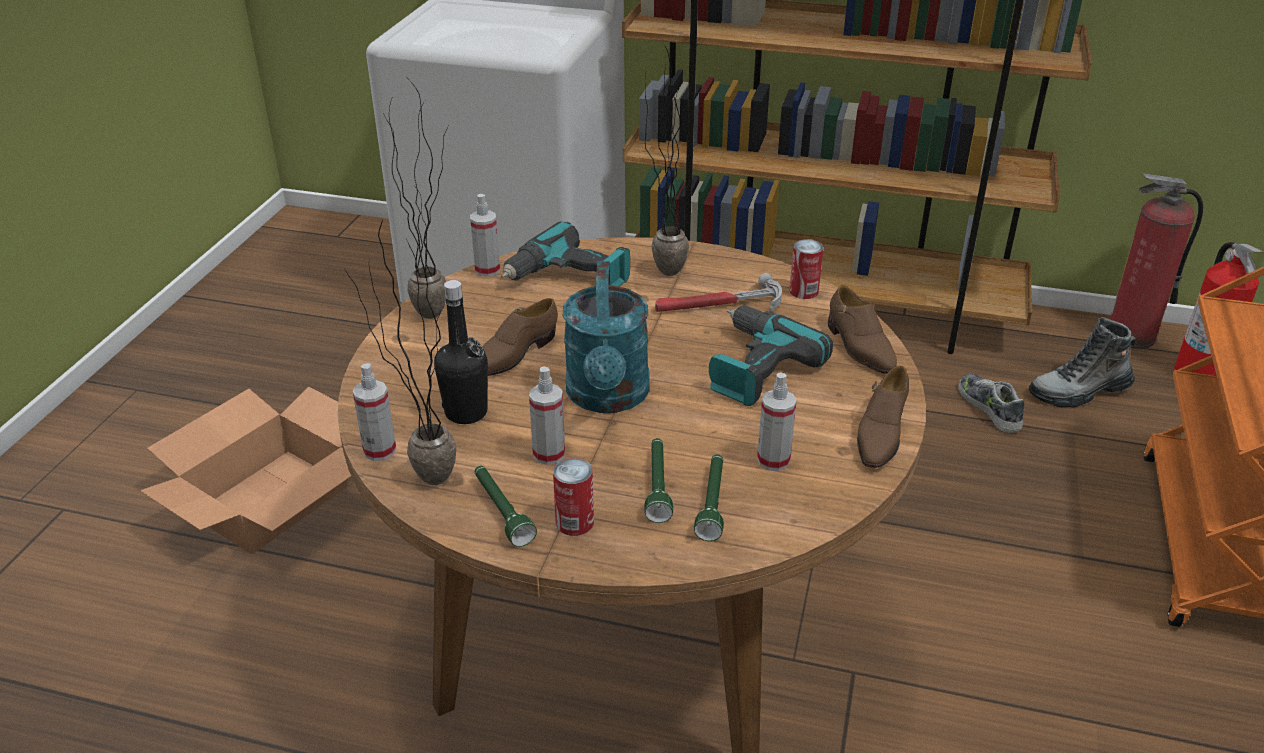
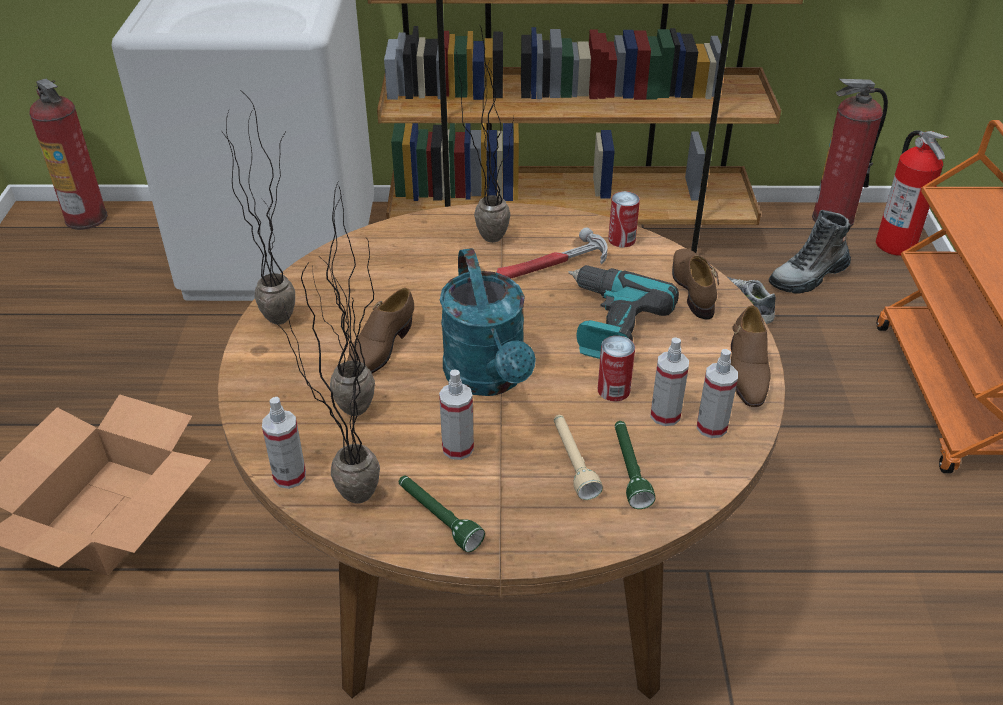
camera: 15 degrees left, 5 degrees up
(344, 229) = (87, 218): none -> fire extinguisher
(466, 412) = (359, 419): black bottle -> potted plant
(487, 270) = (316, 262): spray bottle -> spray bottle (711, 427)
(568, 279) = (400, 260): power drill -> none
(574, 522) = (511, 515): can -> can (613, 390)
(657, 486) = (573, 462): green flashlight -> beige flashlight
(859, 347) = (693, 288): brown shoe -> brown shoe turned 150 degrees counterclockwise

